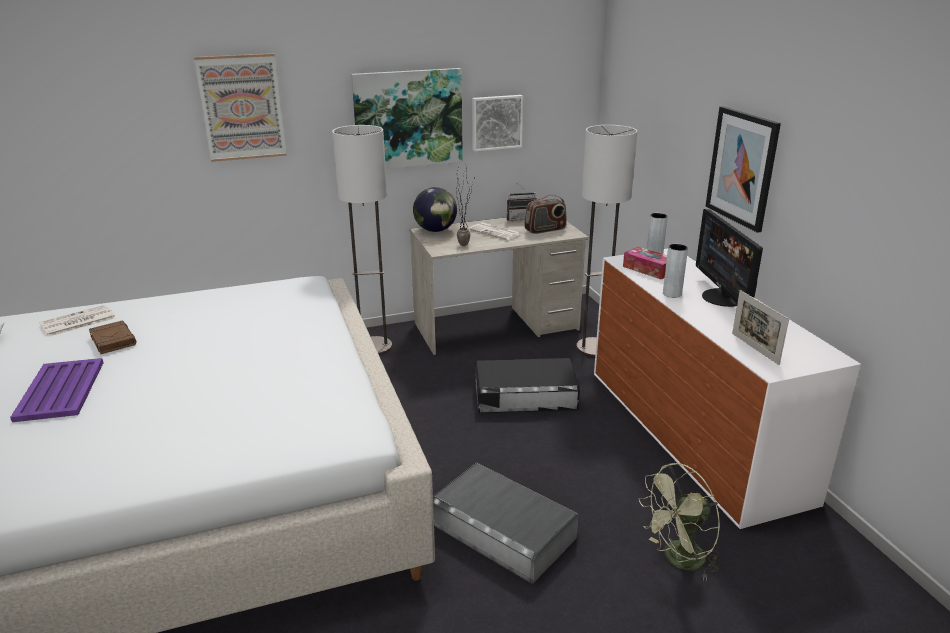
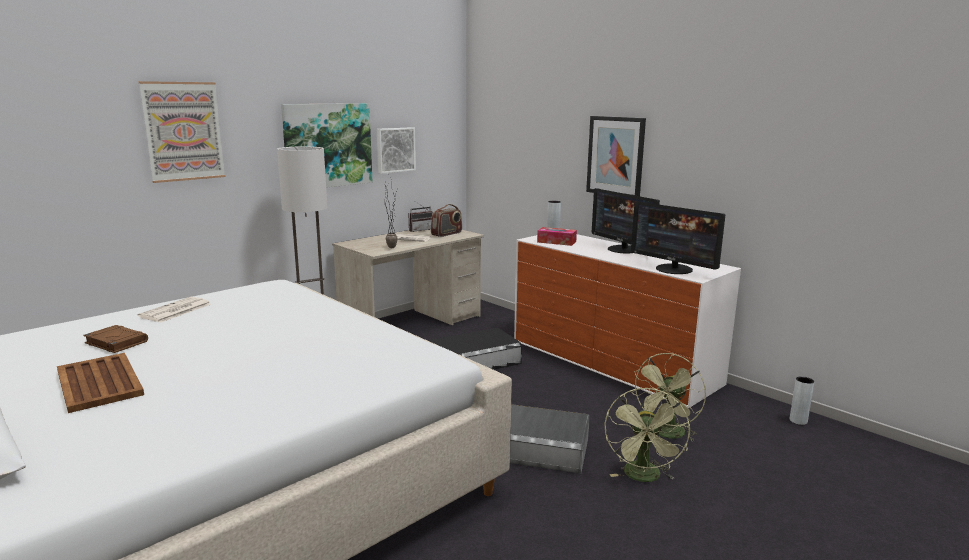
camera: 25 degrees left, 10 degrees down
(60, 391) = (99, 383): purple tray -> brown tray
(77, 322) = (54, 336): newspaper -> newspaper (175, 311)
(435, 230) = (357, 242): globe -> none
(594, 348) = (501, 325): floor lamp -> none
(601, 613) = (643, 478): none -> green fan
(672, 294) = (588, 251): grey vase -> grey vase (798, 421)
(755, 348) = (674, 269): picture frame -> monitor

